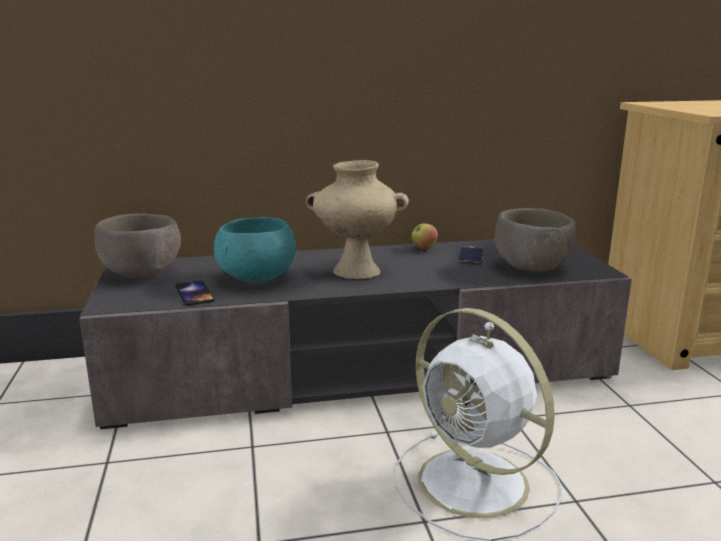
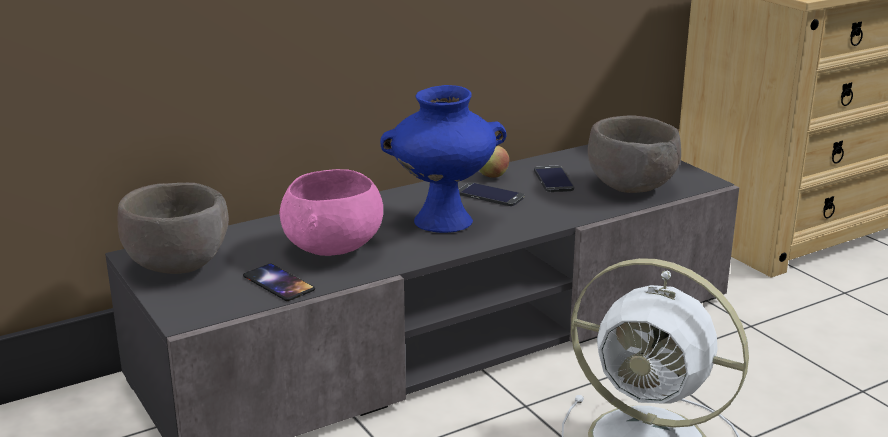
camera: 20 degrees left, 5 degrees up
(256, 279) = (334, 250): turquoise bowl -> pink bowl
(355, 272) = (442, 222): beige vase -> blue vase
(410, 260) = (490, 195): none -> phone

